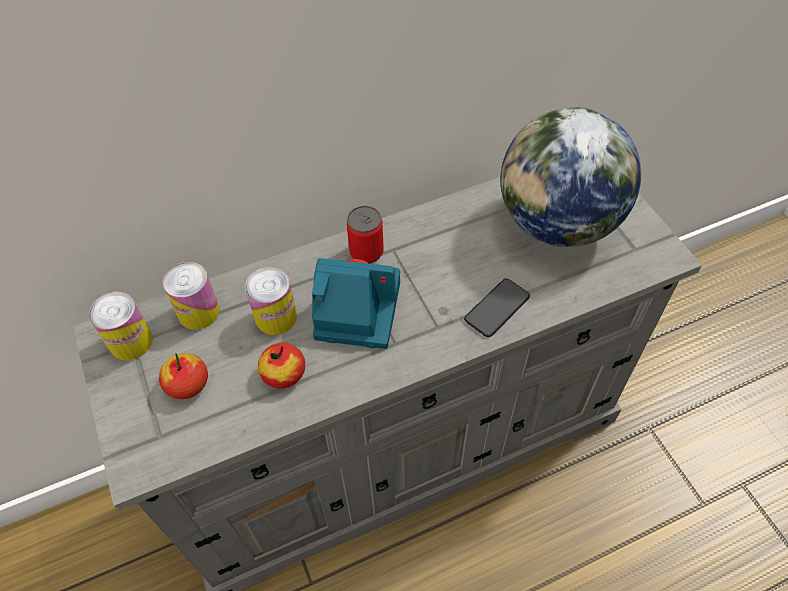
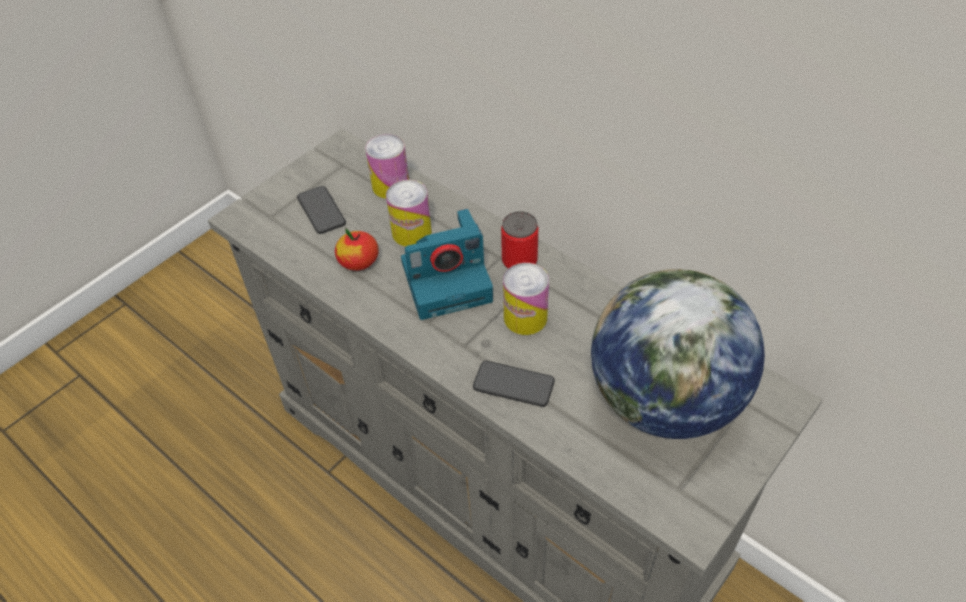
camera: 65 degrees right, 5 degrees down
(131, 342) = (343, 163): can -> can (525, 317)
(188, 384) = (321, 211): apple -> phone
(355, 310) = (448, 280): camera -> camera turned 90 degrees clockwise

